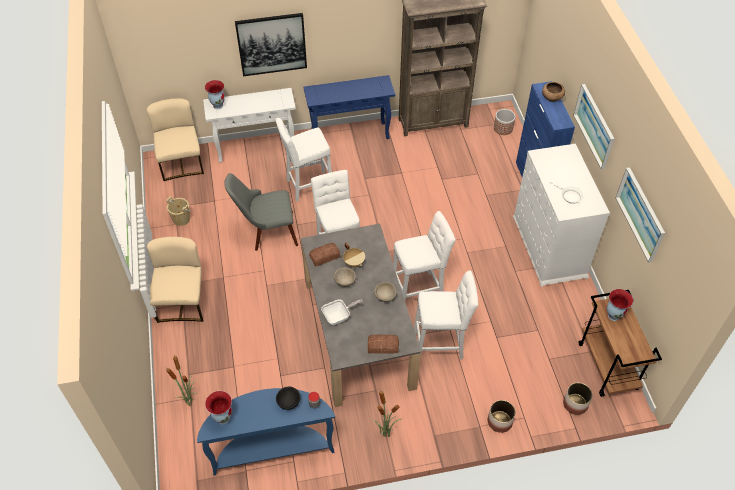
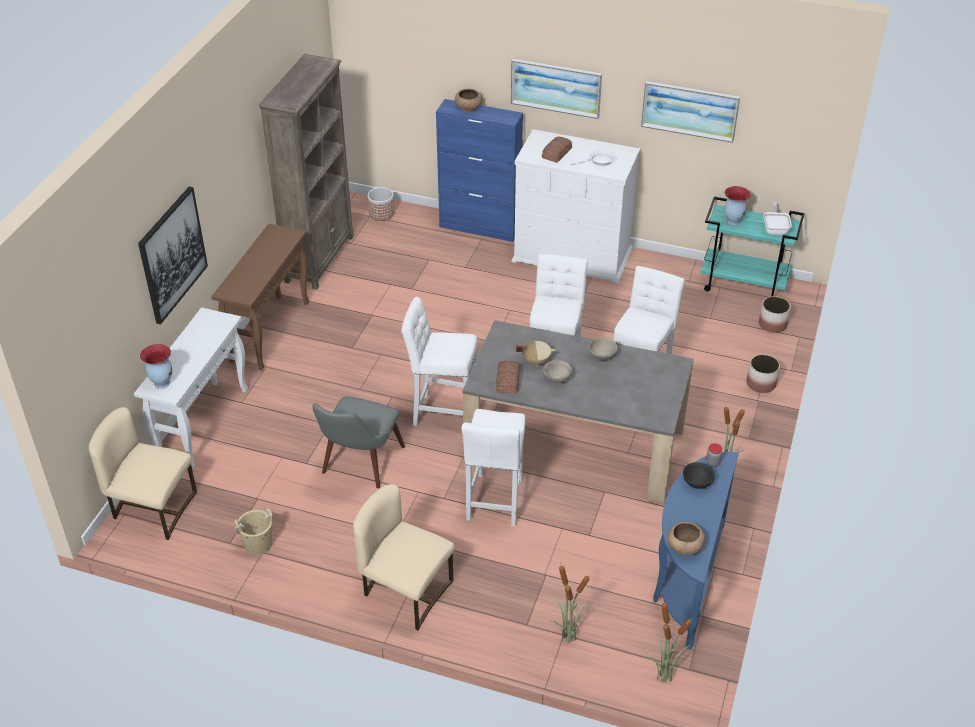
camera: 60 degrees left, 10 degrees down
(184, 468) = (663, 676): none -> potted plant
(223, 417) = (684, 547): vase -> brown bowl
(307, 186) = (316, 401): white stool -> white stool (494, 503)
(339, 317) = (604, 401): frying pan -> frying pan (775, 229)
(350, 135) = (270, 331): blue console table -> brown console table
(383, 346) = (669, 383): bread -> bread (557, 153)
(608, 366) = (744, 284): brown cart -> turquoise cart

